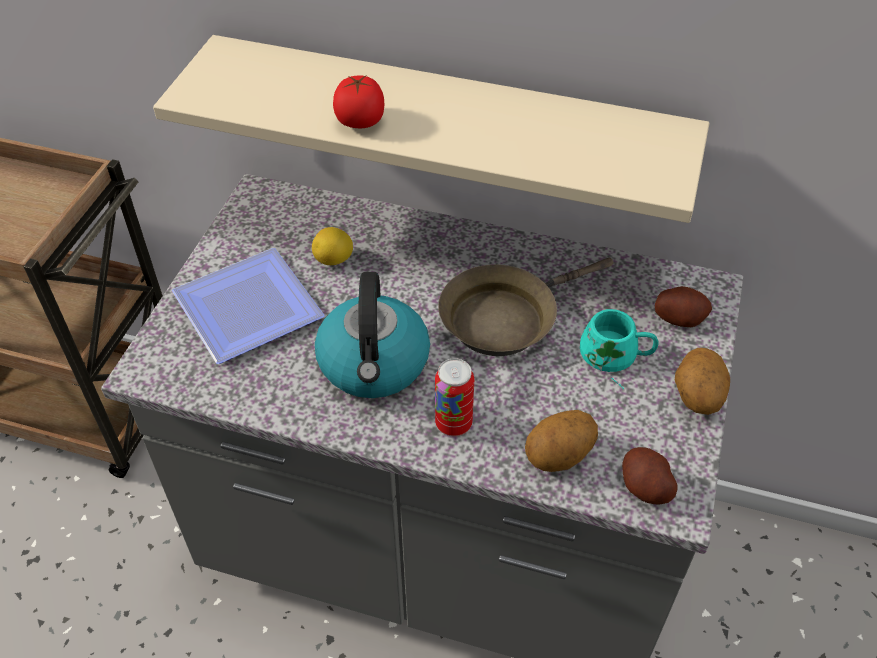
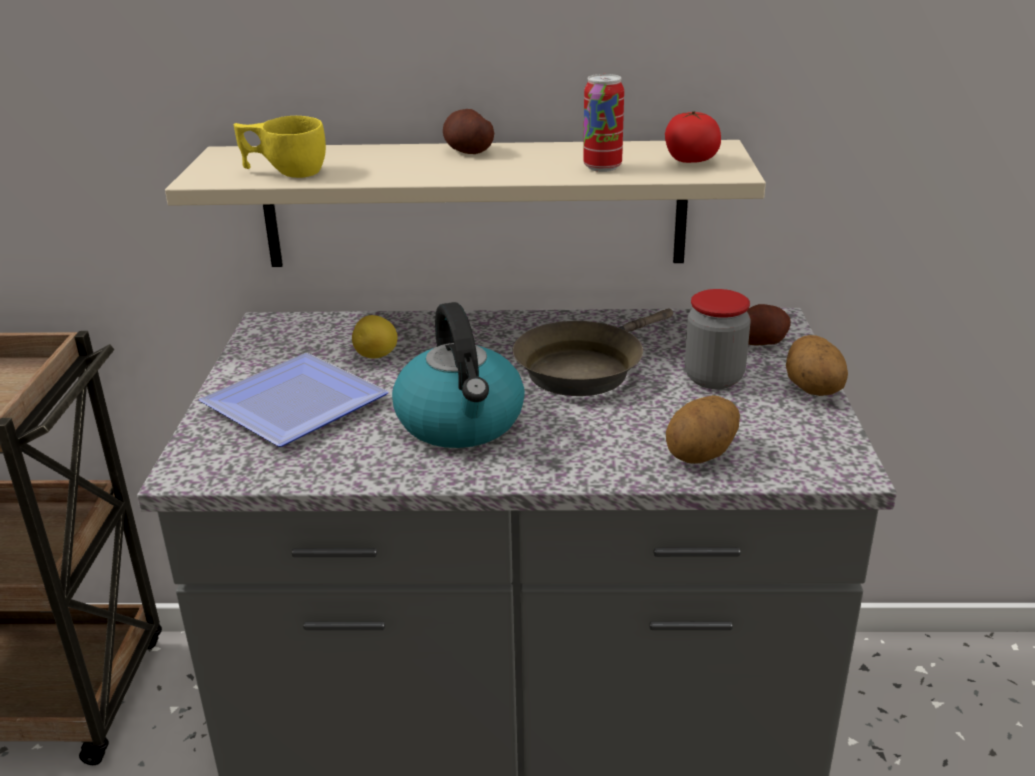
camera: 15 degrees left, 20 degrees down
(261, 98) = (285, 172): none -> yellow cup
(360, 121) = (399, 172): tomato -> tomato (690, 160)
(453, 424) = (574, 451): can -> can (602, 167)
(614, 358) = (713, 378): turquoise mug -> jar
(645, 487) = (804, 461): potato -> potato (468, 151)

